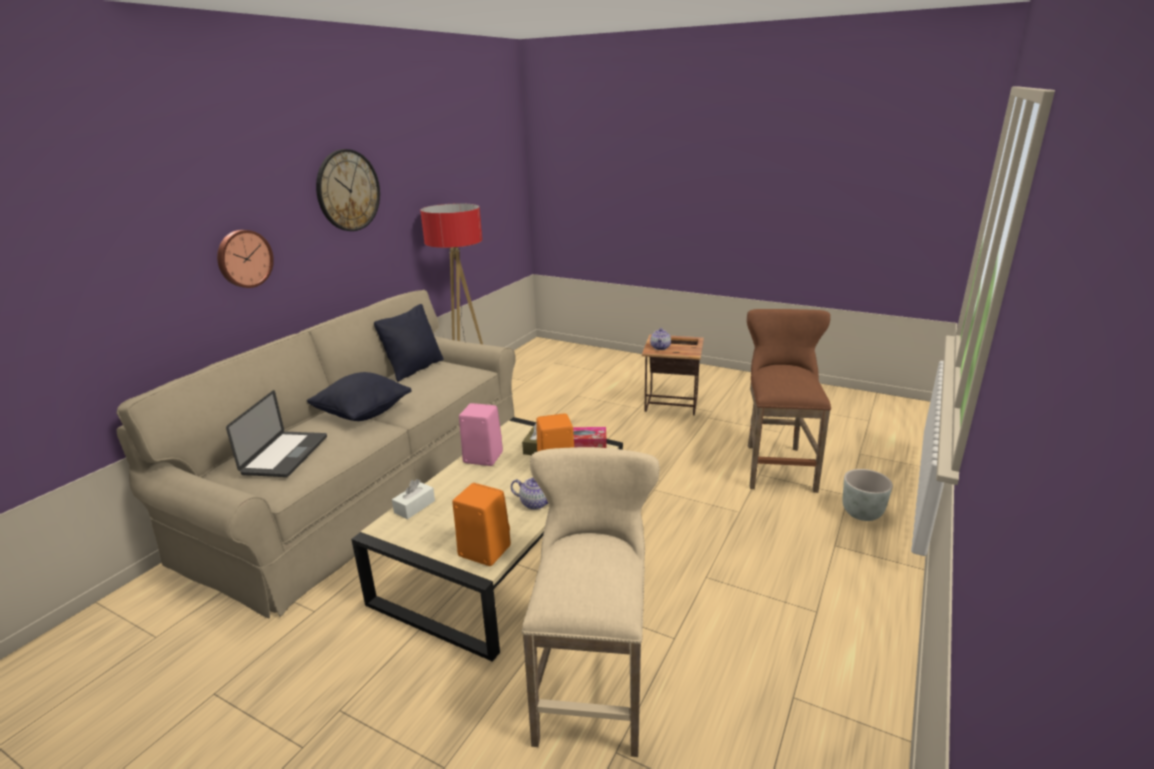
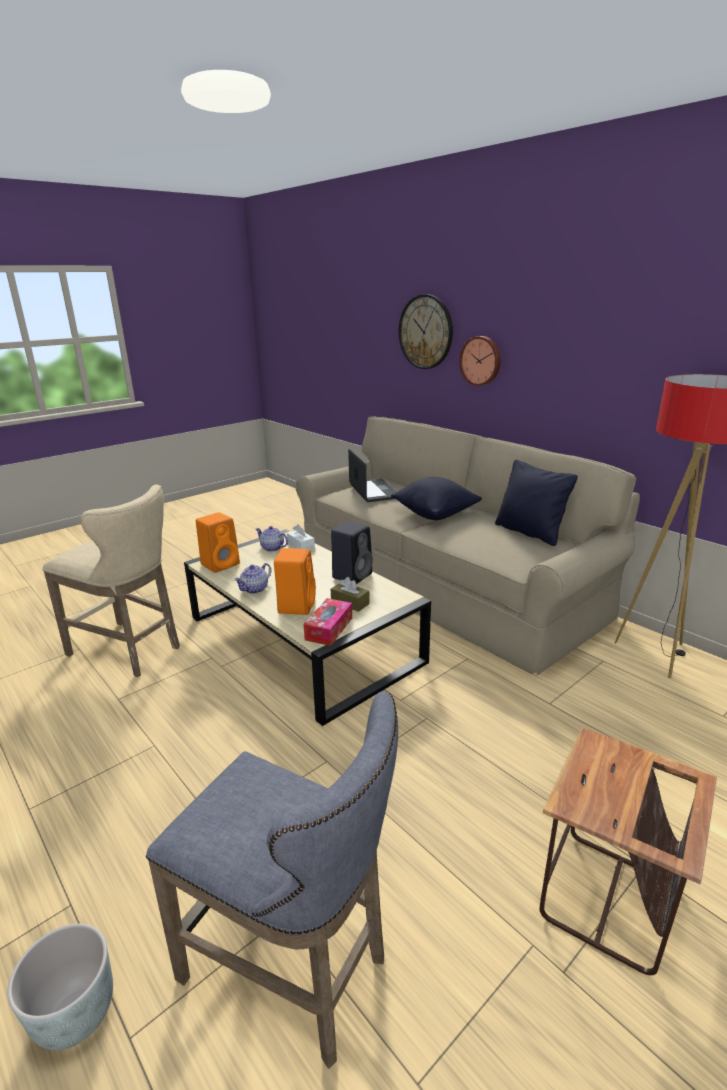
camera: 110 degrees right, 0 degrees up
(285, 455) = (374, 491): laptop -> laptop turned 135 degrees counterclockwise
(348, 190) = (603, 324): wall clock -> wall clock (425, 332)
(481, 457) = (352, 575): pink speaker -> black speaker
(660, 347) = (613, 763): teapot -> teapot (272, 548)
(777, 464) = (294, 969): brown stool -> grey stool

